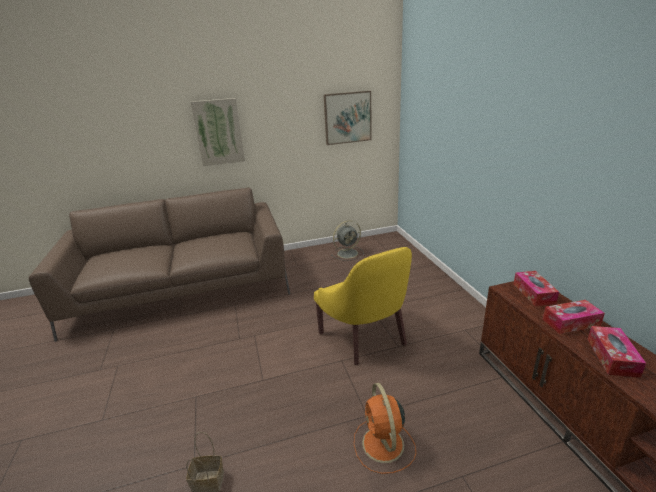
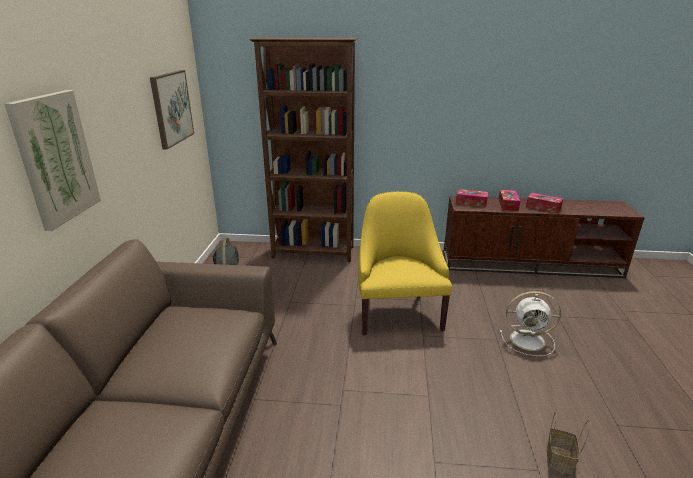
camera: 70 degrees left, 0 degrees up
(366, 337) = (397, 312): yellow armchair -> yellow armchair turned 90 degrees counterclockwise
(383, 445) = (529, 340): orange fan -> white fan
(422, 270) = (314, 253): none -> brown bookcase

